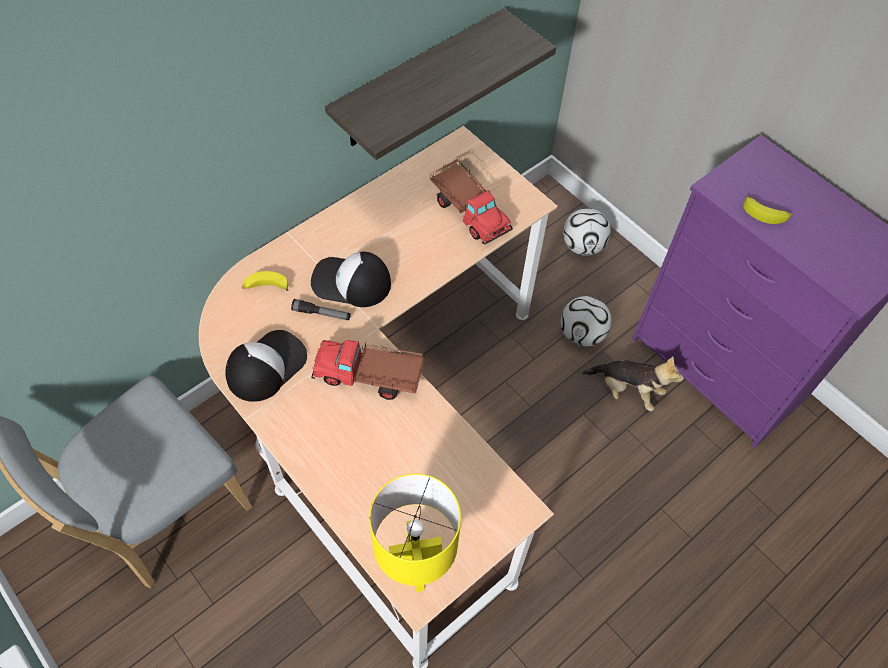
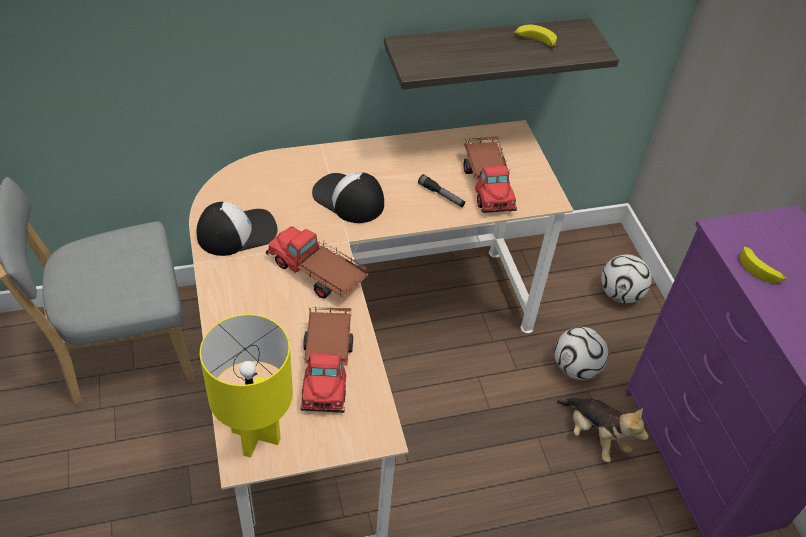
camera: 25 degrees right, 10 degrees down
(265, 287) = (276, 176): banana -> banana (534, 41)
(321, 313) = (308, 212): flashlight -> flashlight (441, 195)
(437, 467) = (327, 367): none -> toy truck

